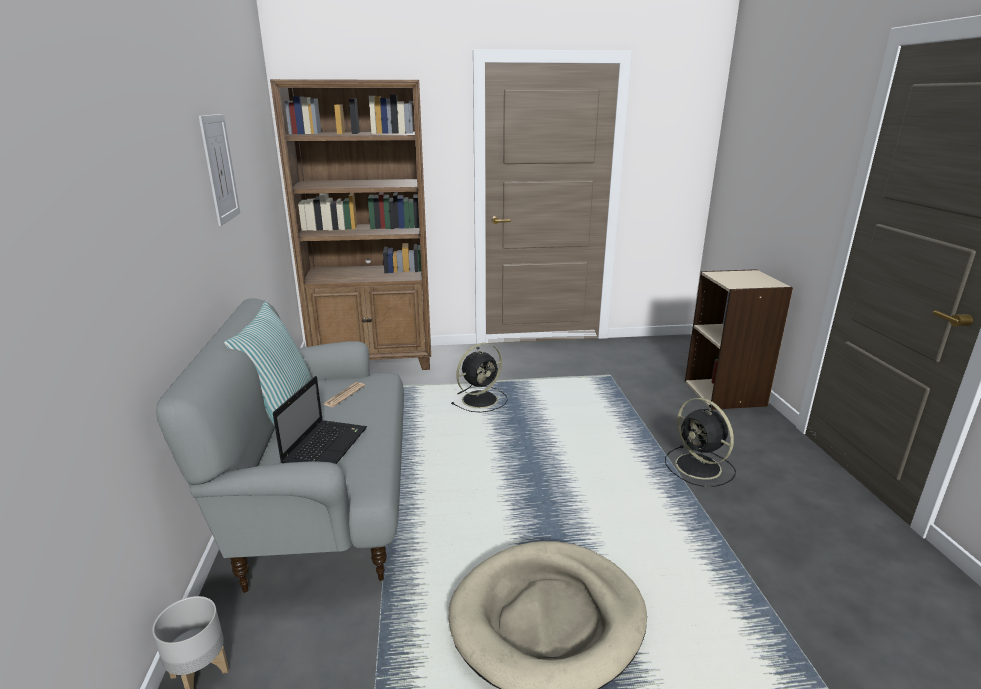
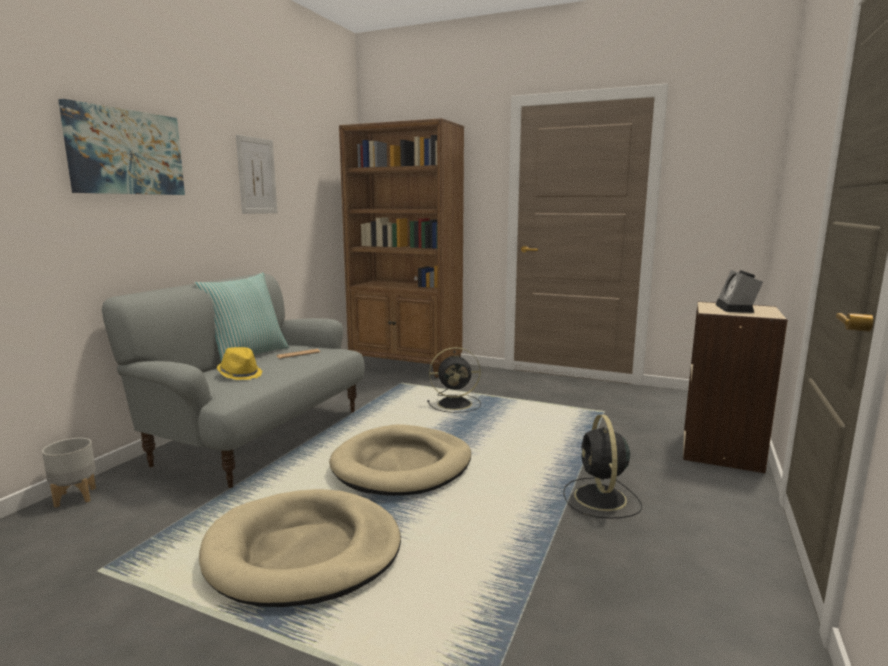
camera: 30 degrees right, 10 degrees down
(127, 178) = (126, 152): none -> picture
(326, 445) = (240, 375): laptop -> yellow hat
(518, 488) = (402, 465): none -> beige dog bed
(742, 278) = (737, 309): none -> alarm clock

